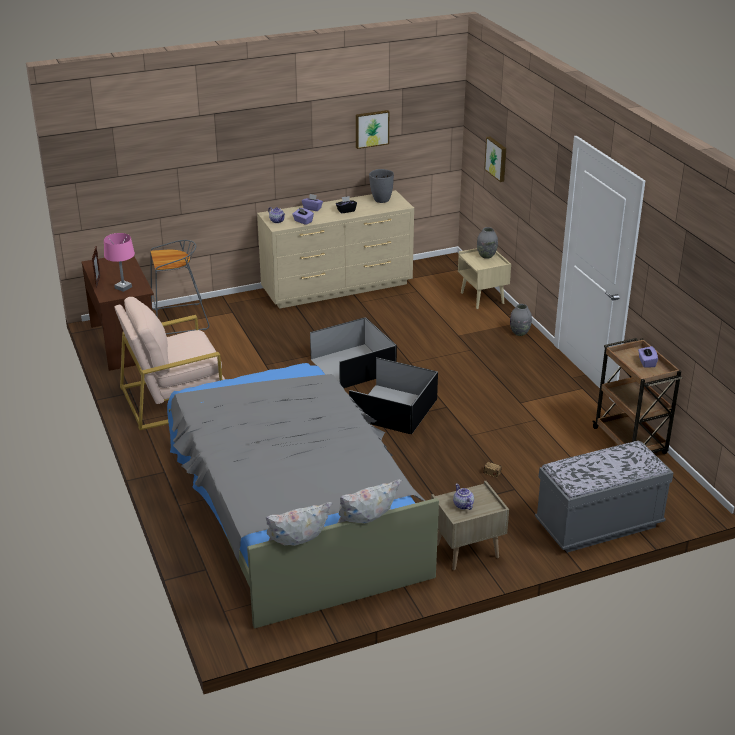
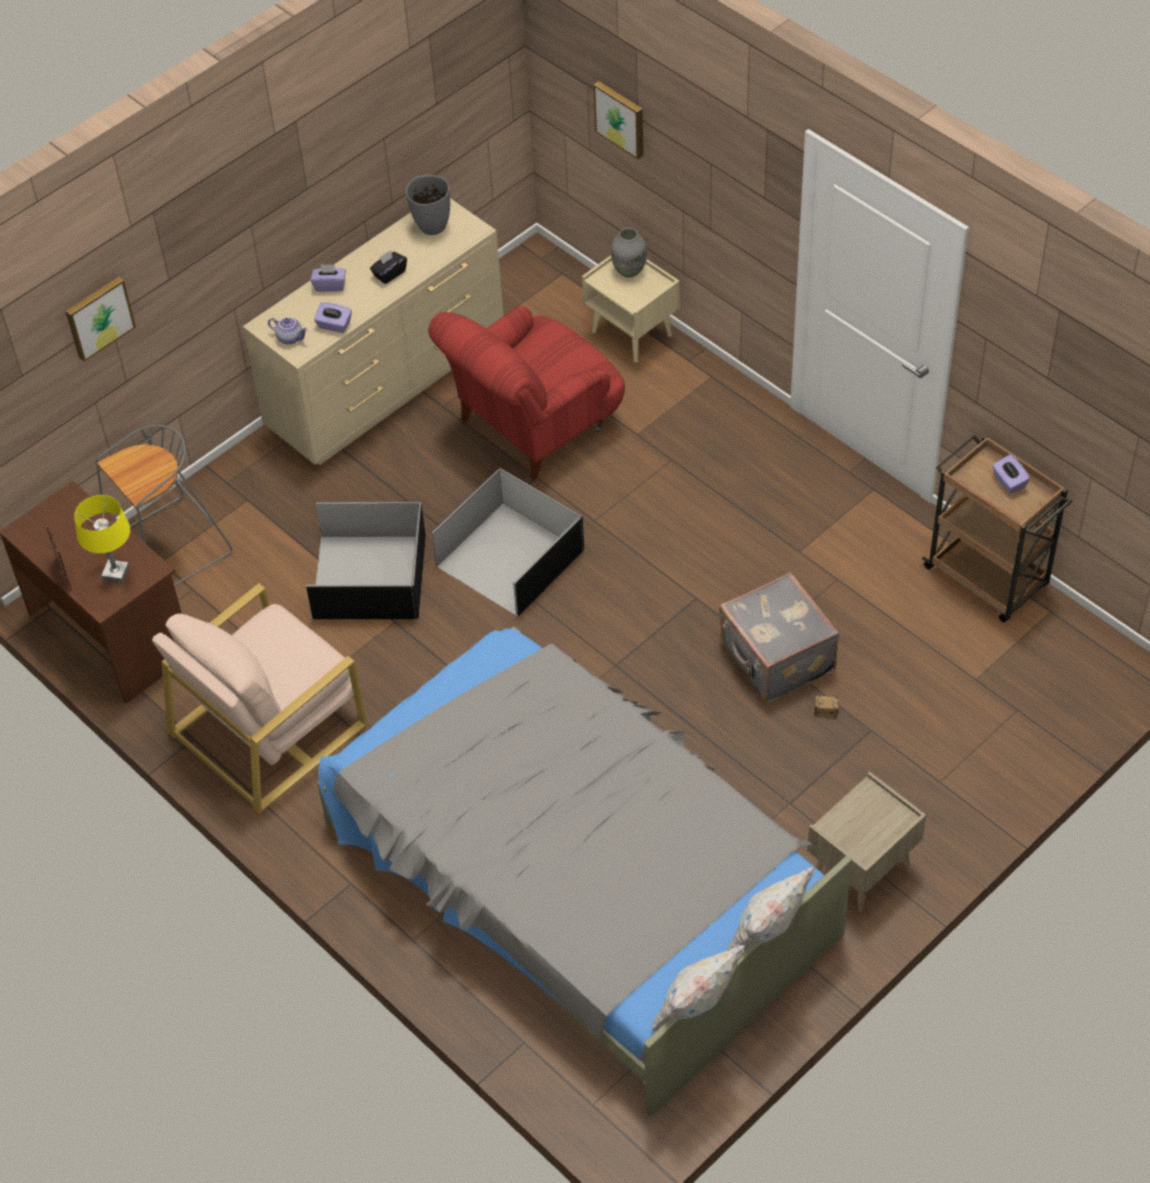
camera: 20 degrees left, 20 degrees up
(123, 287) = (115, 573): pink table lamp -> yellow table lamp
(371, 128) = (392, 118): picture -> picture (98, 317)
(393, 408) = (620, 628): black storage box -> black storage box (369, 575)
(403, 319) = (533, 426): none -> red armchair
(462, 505) = (858, 828): teapot -> none
(476, 443) = (775, 659): none -> grey suitcase
(520, 333) = (727, 396): grey vase -> none
(599, 525) = (1013, 755): grey bench -> none

